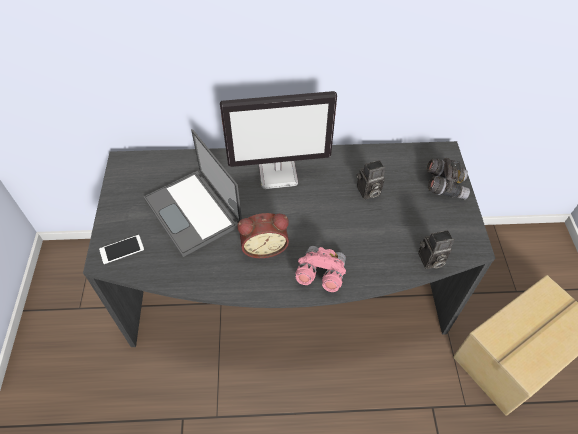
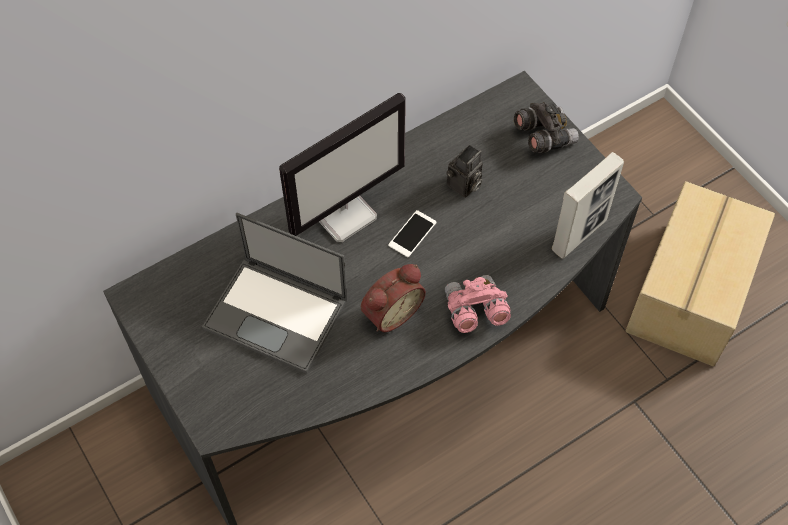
camera: 30 degrees left, 5 degrees up
(121, 249) = (225, 403): phone -> phone (412, 234)
(430, 260) = (579, 235): camera -> picture frame

